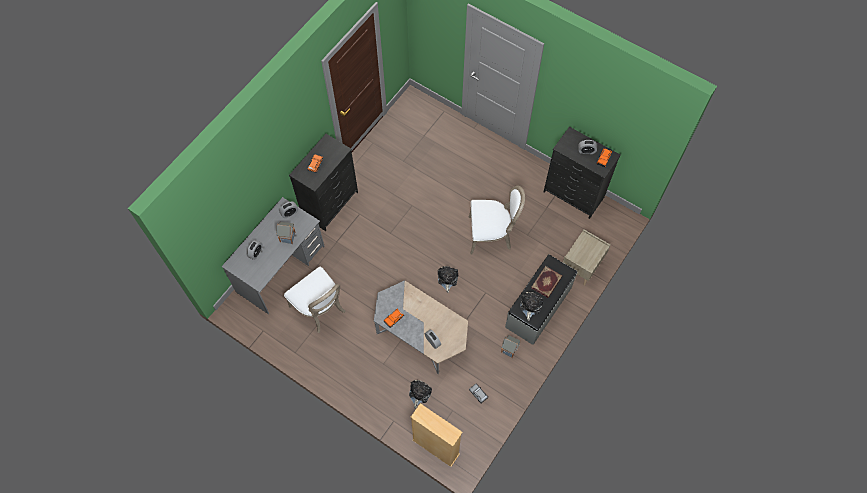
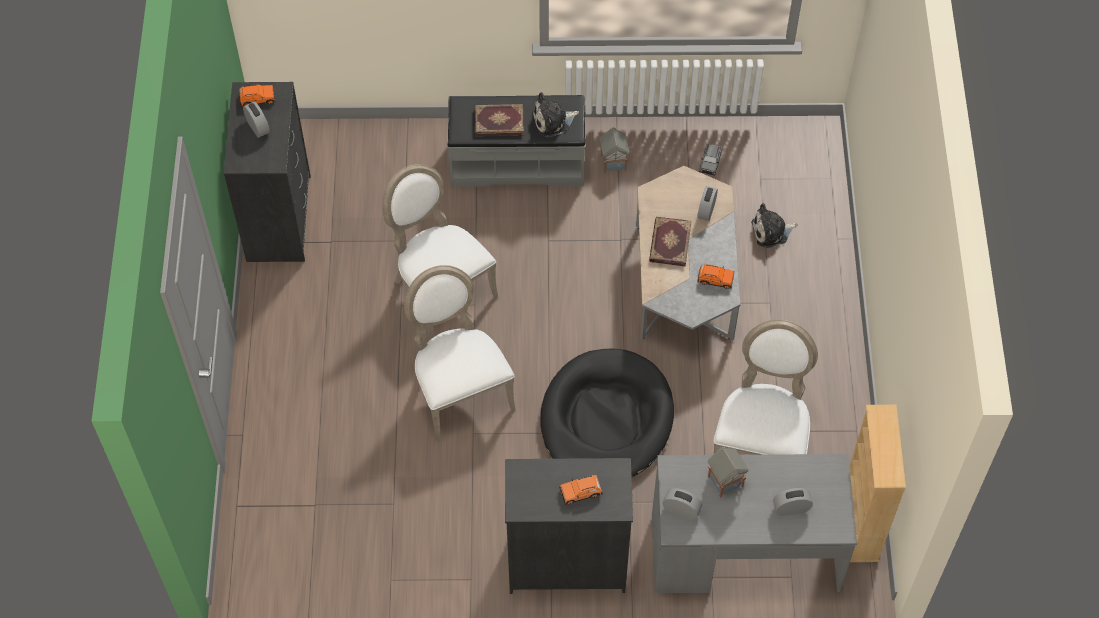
camera: 125 degrees left, 5 degrees down
(379, 258) = (606, 420): none -> black dog bed
(427, 313) = (669, 243): none -> book
(436, 212) = (458, 390): none -> white chair
(436, 447) = (826, 168): beige bookcase -> beige bookcase (860, 522)
(447, 279) = (566, 302): plush toy -> none
(581, 267) = (408, 144): beige nightstand -> none

